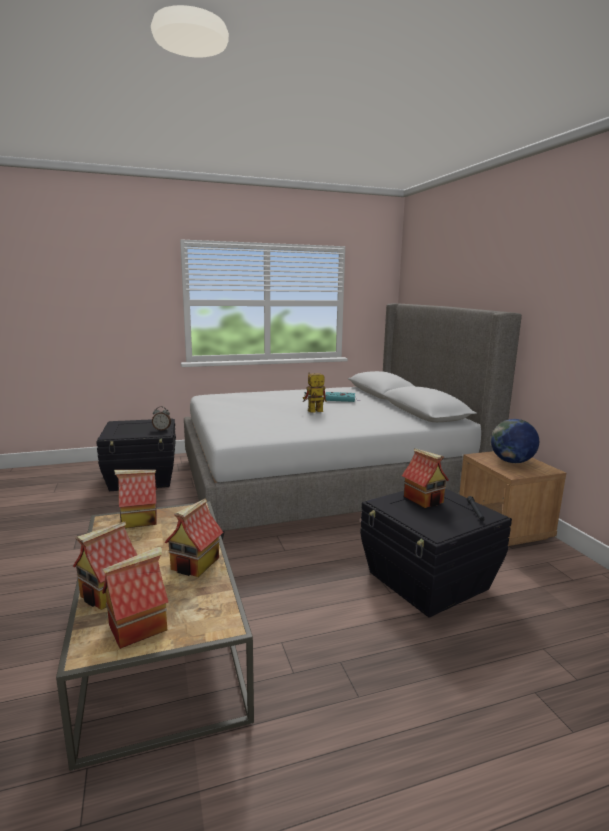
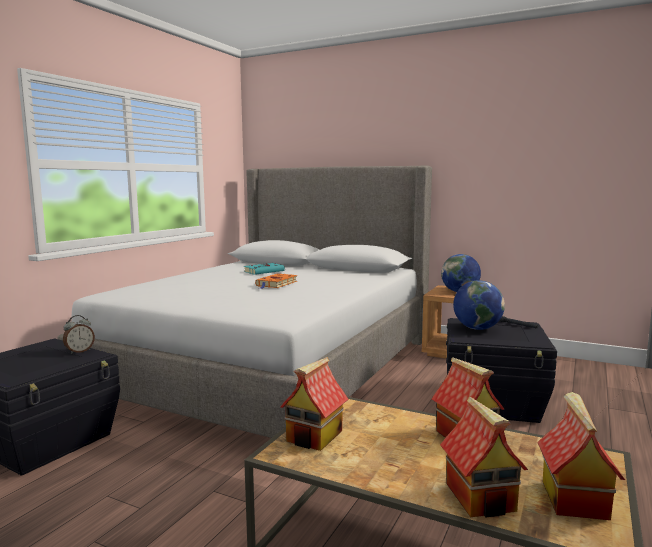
camera: 45 degrees left, 5 degrees down
(312, 412) = (276, 284): toy robot -> orange book
(424, 499) = (477, 328): toy house -> globe

